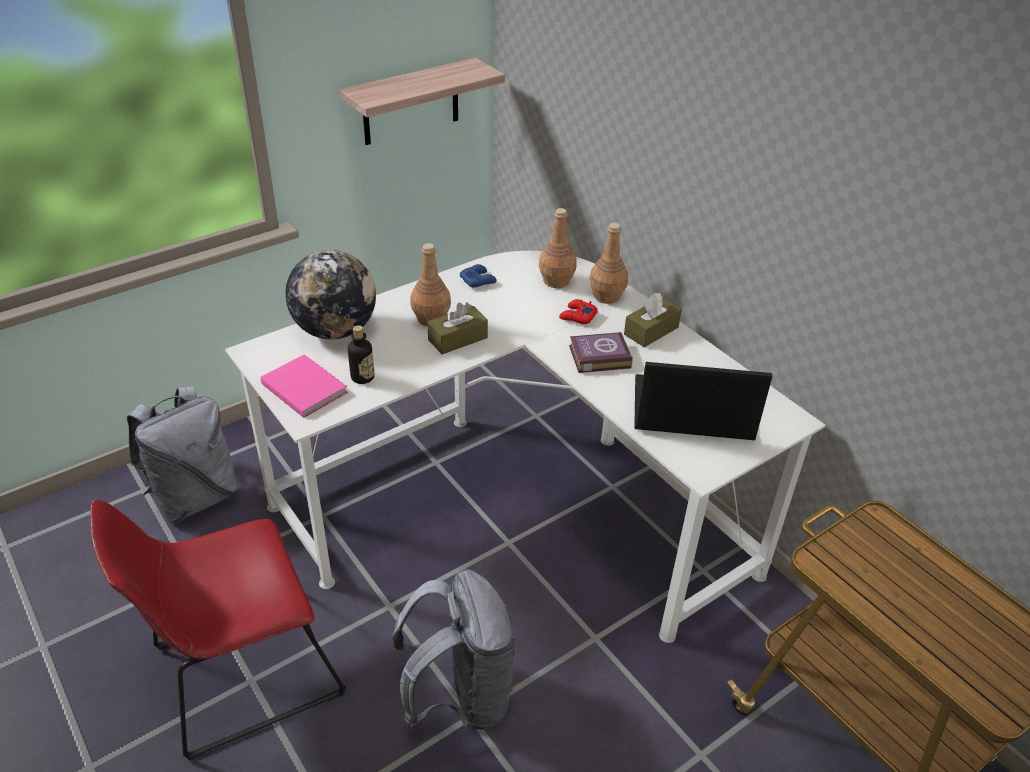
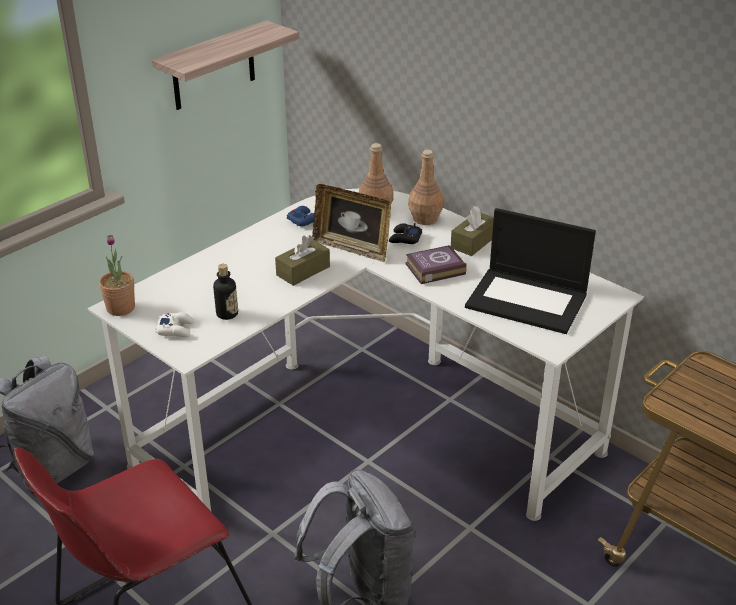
camera: 10 degrees left, 5 degrees down
(257, 354) = (120, 308): none -> potted plant
(304, 387) = (175, 329): pink book -> white game controller
(335, 330) = (186, 279): globe -> none
(431, 318) = (272, 257): brown bottle -> none
(518, 319) = (352, 248): none -> picture frame
(577, 316) = (404, 238): red game controller -> black game controller
(691, 410) = (528, 300): laptop -> laptop turned 150 degrees counterclockwise

